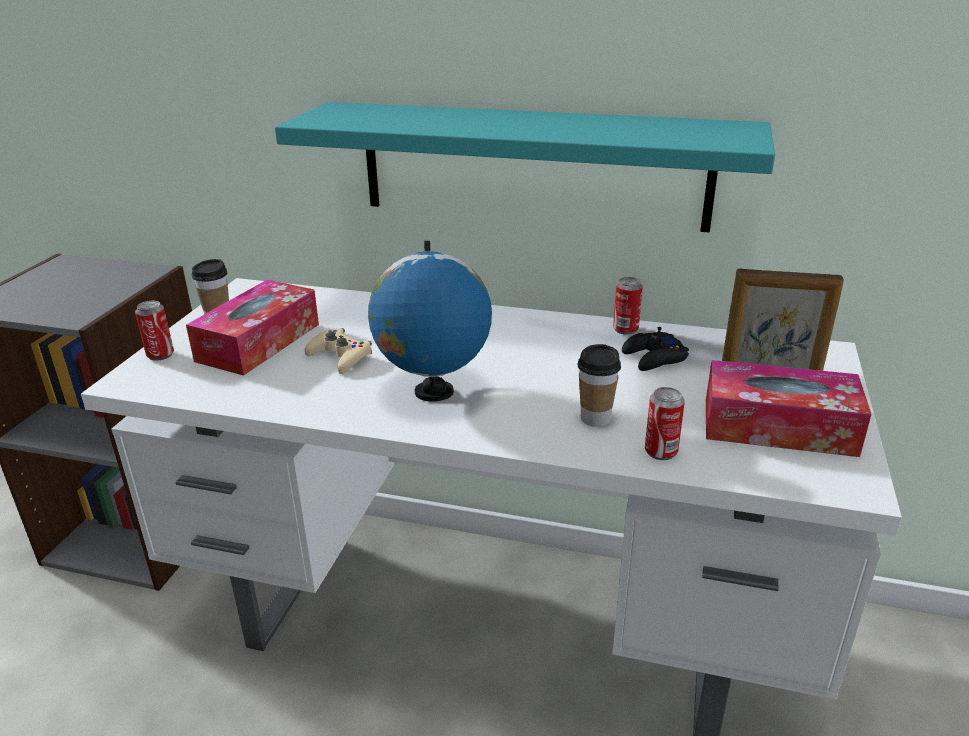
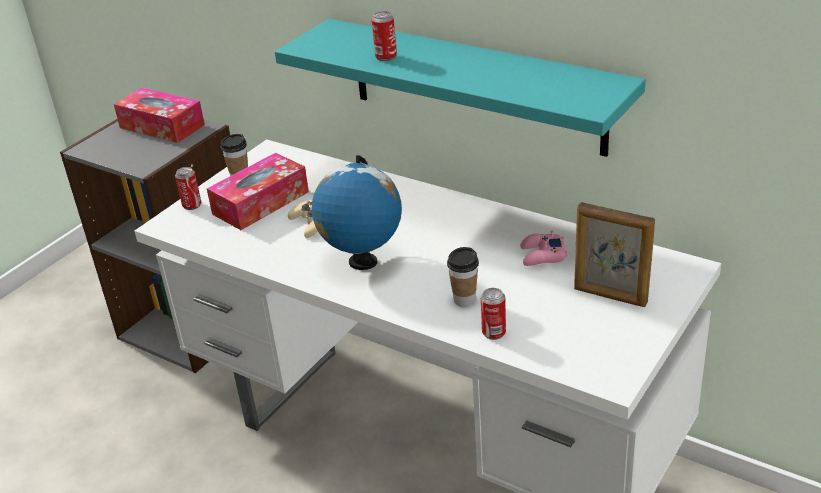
camera: 20 degrees right, 5 degrees up
(625, 329) = (538, 225): can -> can (386, 57)
(653, 358) = (542, 255): black game controller -> pink game controller
(778, 427) = (594, 327): tissue box -> tissue box (162, 126)

